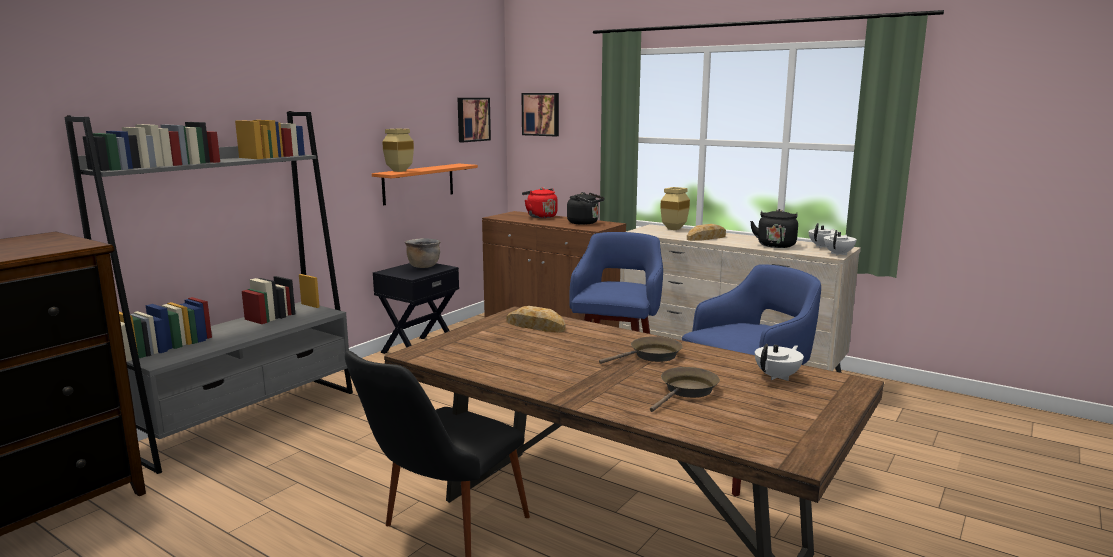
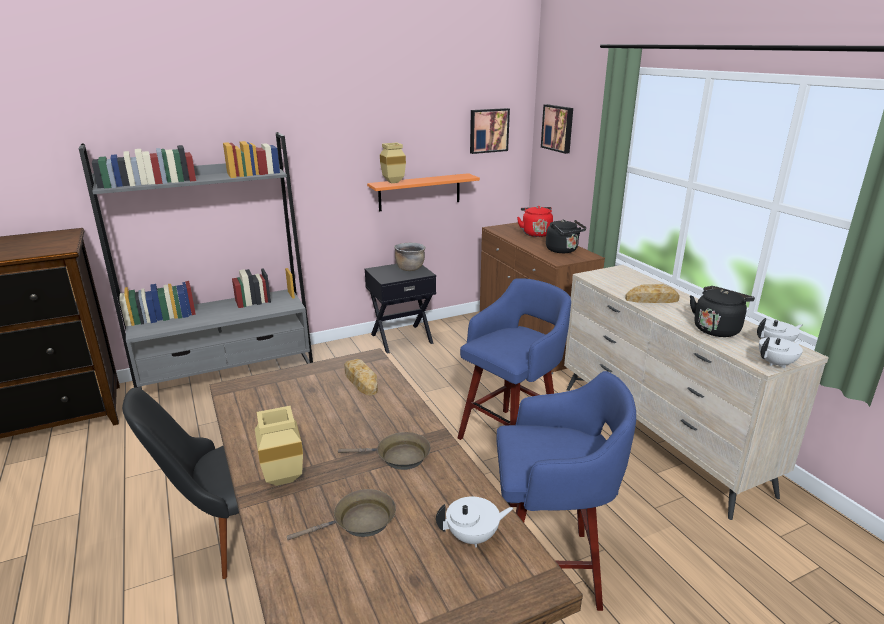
camera: 30 degrees right, 10 degrees up
(674, 229) = (637, 277): beige vase -> beige vase (285, 478)

